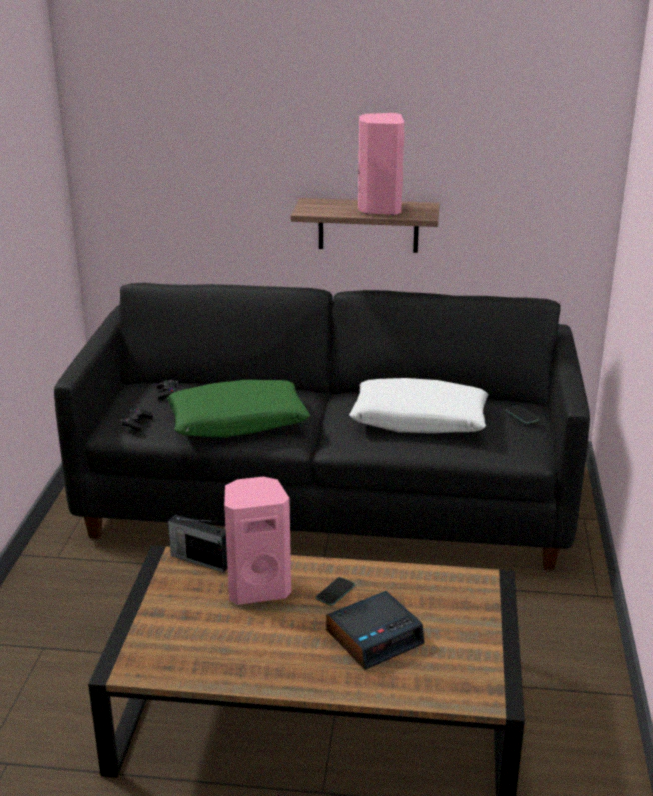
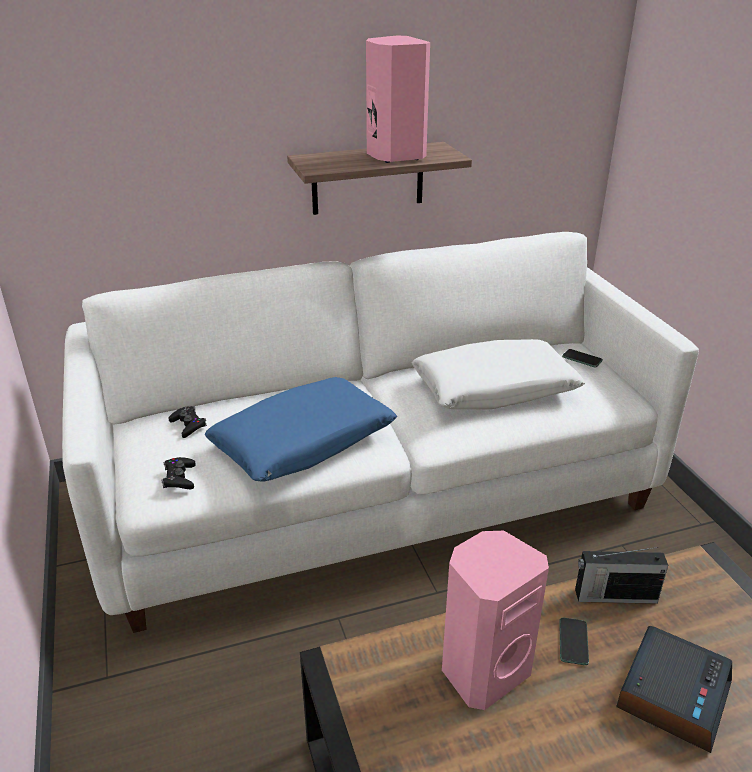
camera: 25 degrees left, 5 degrees up
(199, 560) = (379, 653): radio -> radio (614, 596)
(237, 422) = (303, 442): green pillow -> blue pillow
(327, 501) = (377, 495): black sofa -> white sofa

